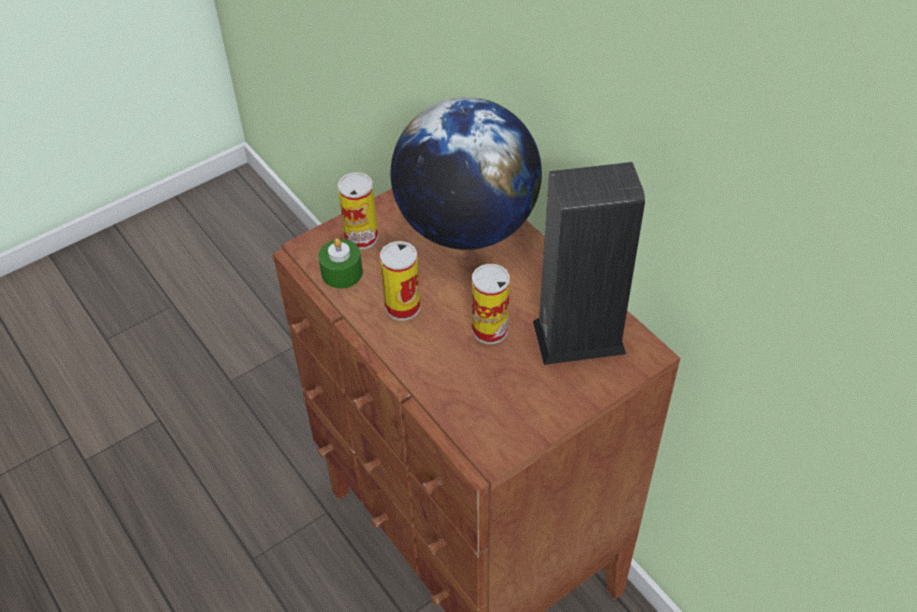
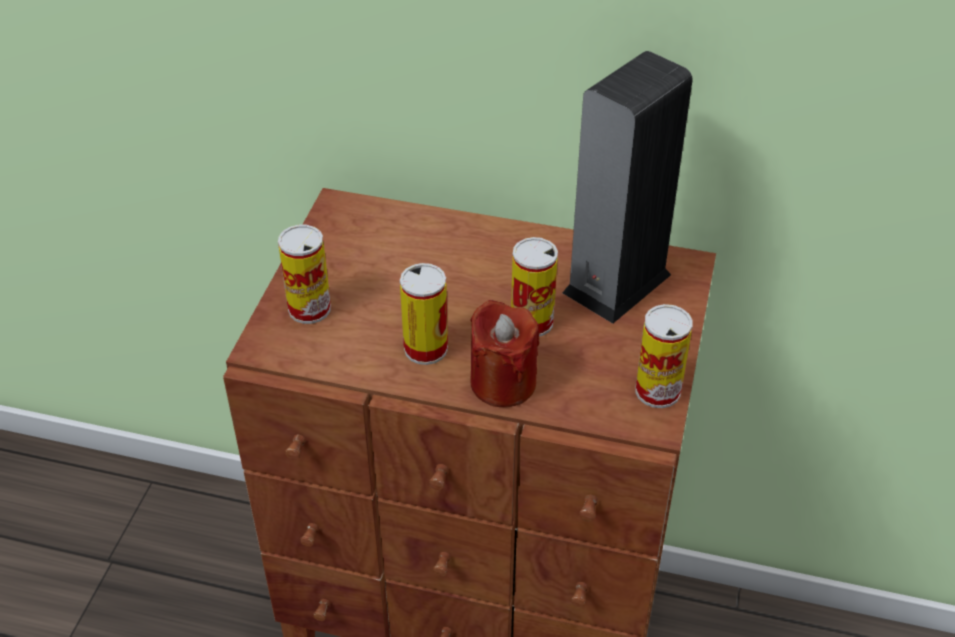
camera: 40 degrees left, 5 degrees down
(342, 273) = (326, 352): green candle -> none
(426, 360) = (503, 383): none -> red candle
(466, 227) = (408, 245): globe -> none
(521, 432) = (657, 391): none -> can

